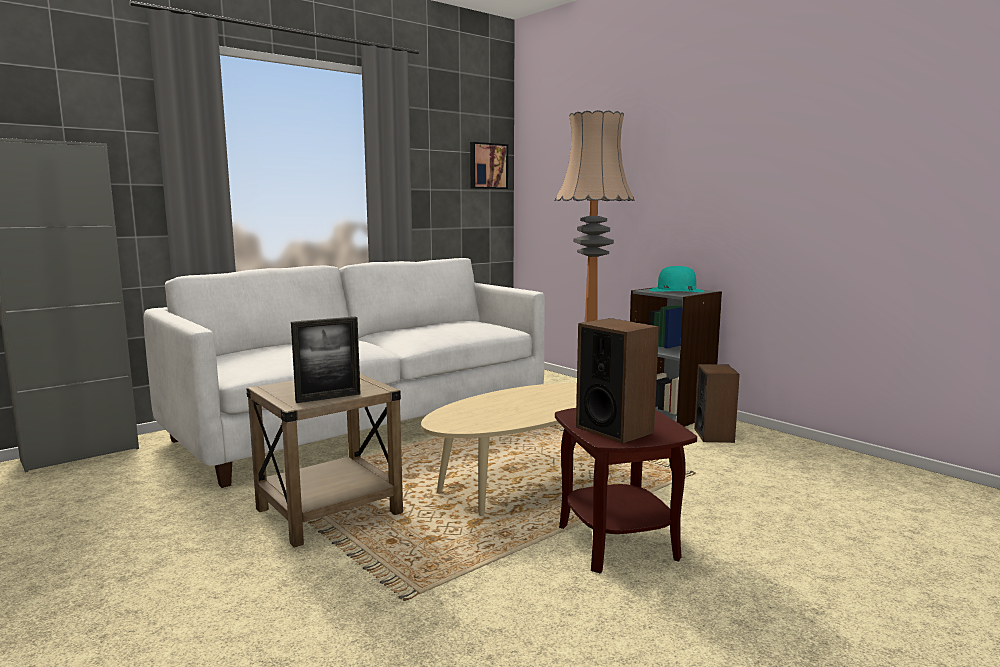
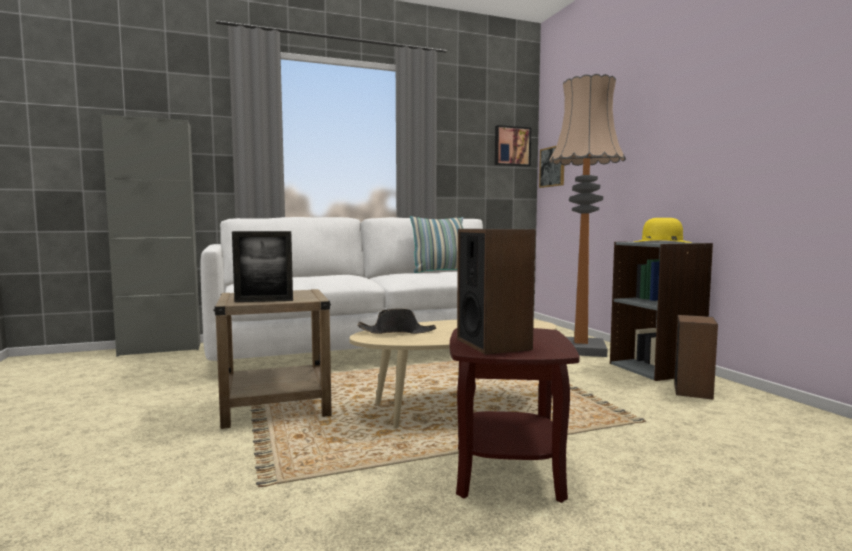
camera: 20 degrees right, 5 degrees down
(436, 324) = (439, 271): none -> pillow
(464, 414) = (397, 332): none -> black hat
(535, 192) = (552, 166): none -> picture
(676, 290) = (661, 242): turquoise hat -> yellow hat

